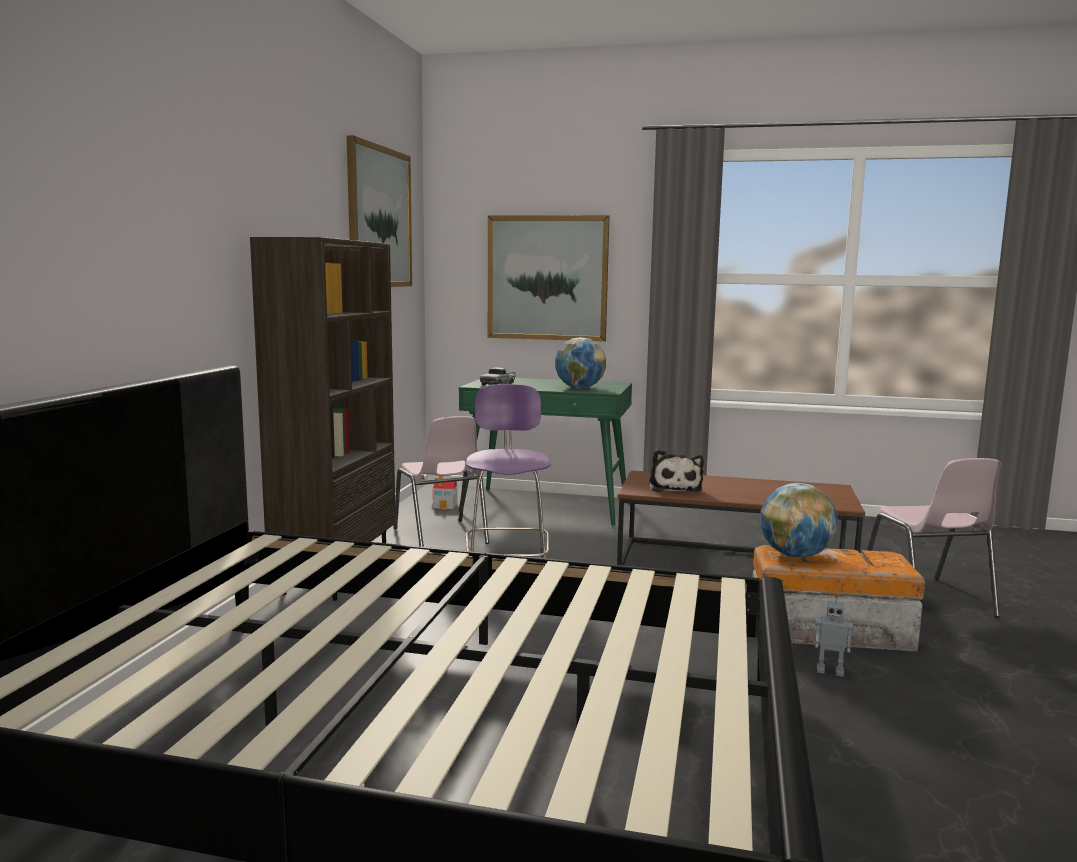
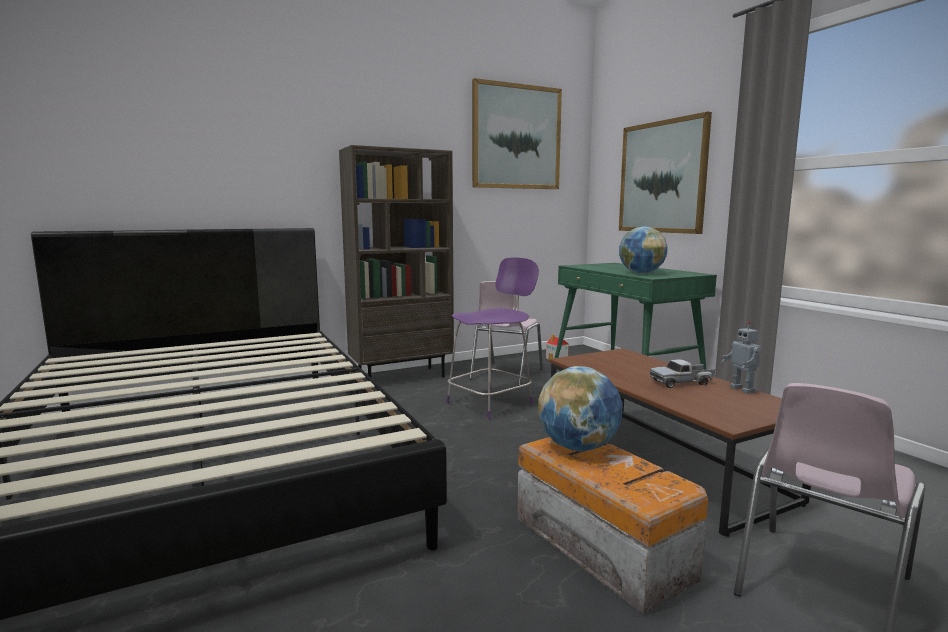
camera: 50 degrees right, 0 degrees up
(498, 384) = (595, 266): toy truck -> toy truck (682, 382)
(674, 487) = (609, 366): plush toy -> none
(830, 671) = (506, 572): toy robot -> toy robot (743, 389)

